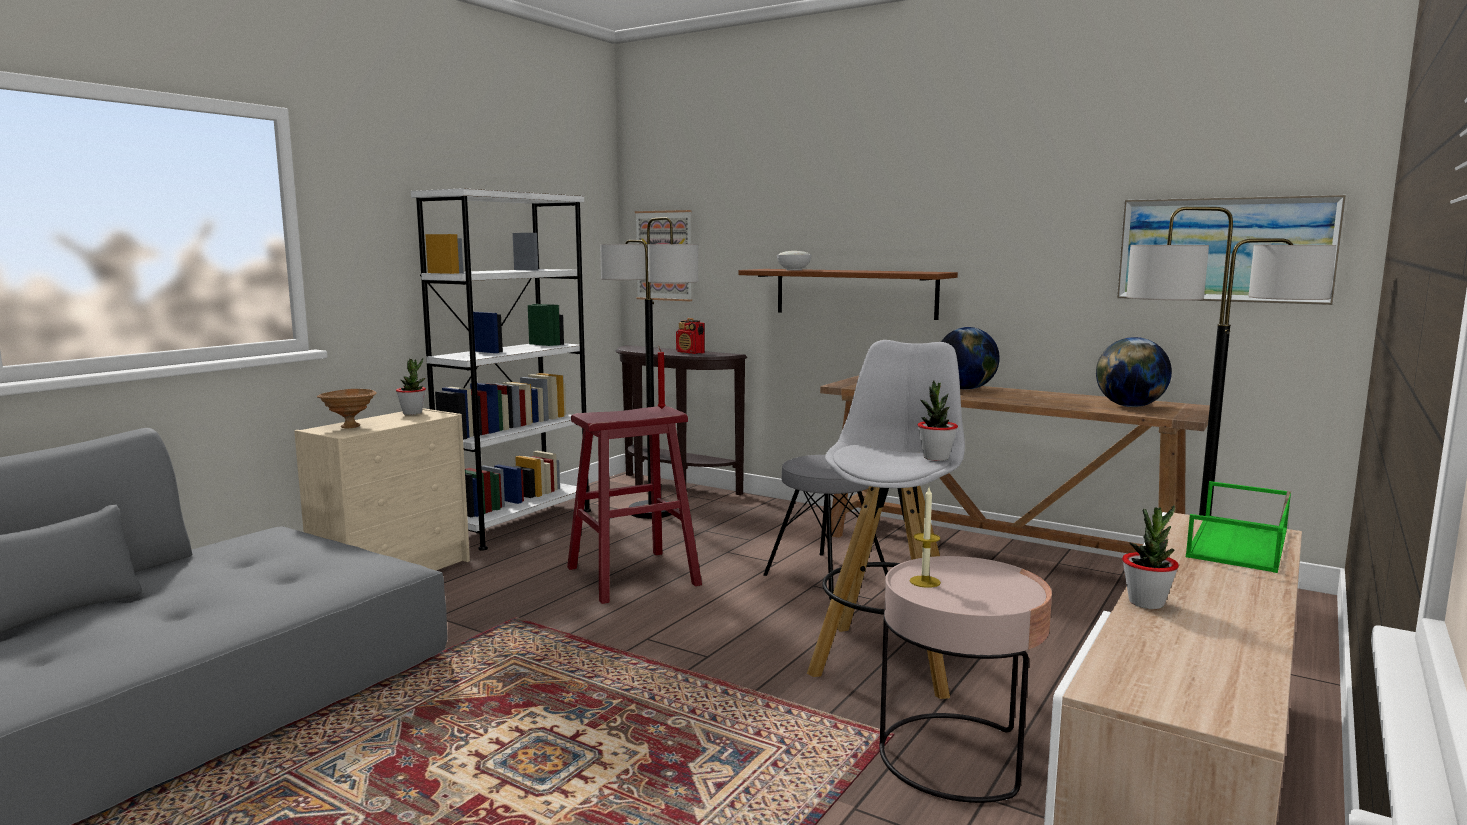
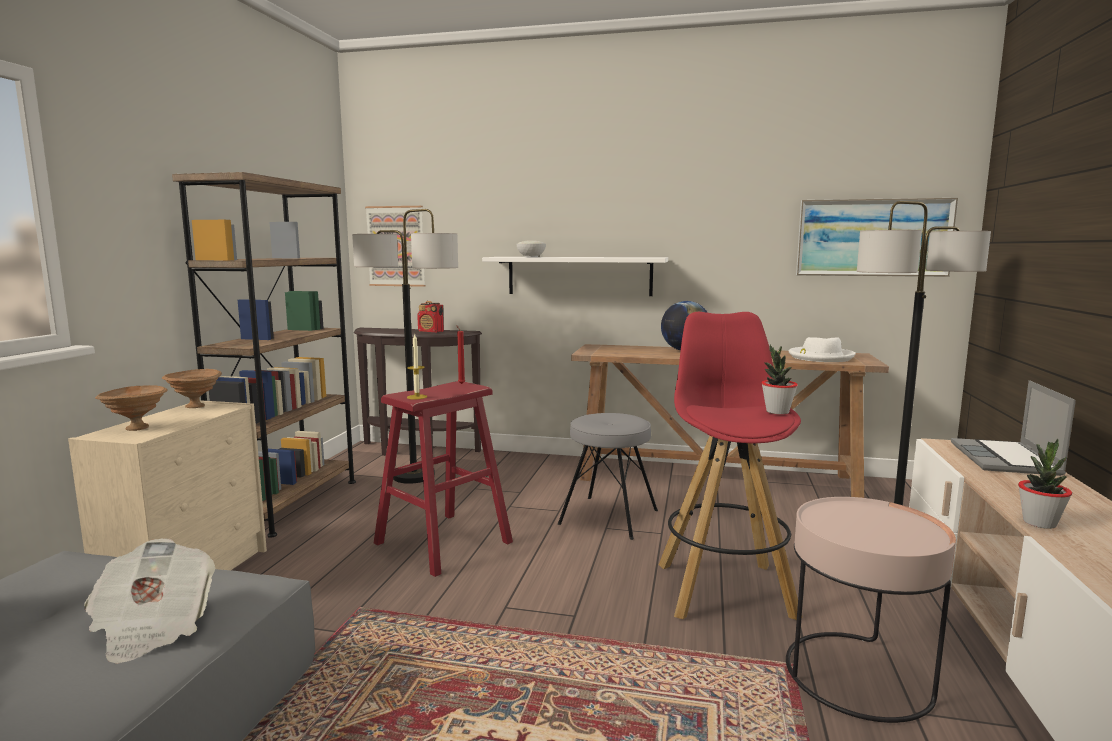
camera: 20 degrees left, 0 degrees up
(301, 582) = (153, 626): none -> newspaper
(412, 413) = (196, 406): potted plant -> brown bowl
(517, 523) = (290, 504): white bookcase -> brown bookcase
(855, 293) = (579, 276): brown shelf -> white shelf
(889, 659) = (724, 589): white stool -> red stool
(925, 581) = (837, 526): candle -> candle (417, 397)
(1130, 406) = (820, 357): globe -> white hat
(1240, 544) = (1006, 459): green tray -> laptop

